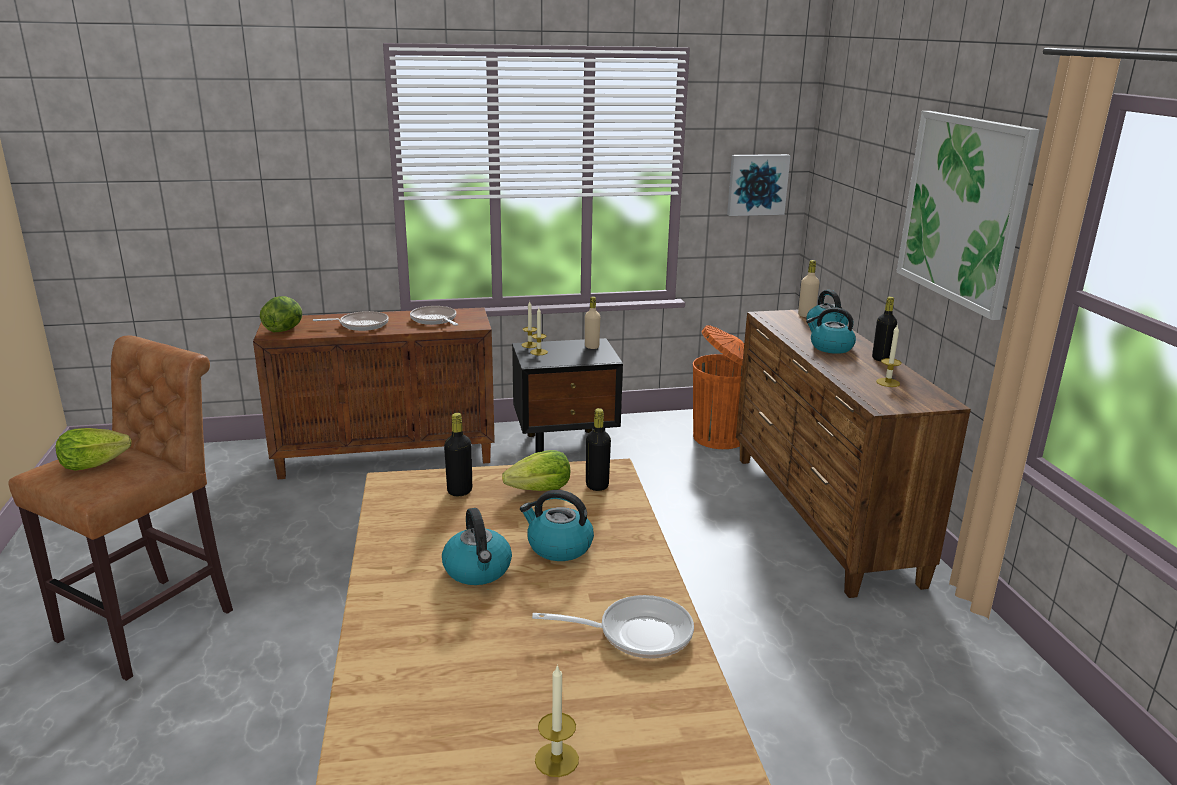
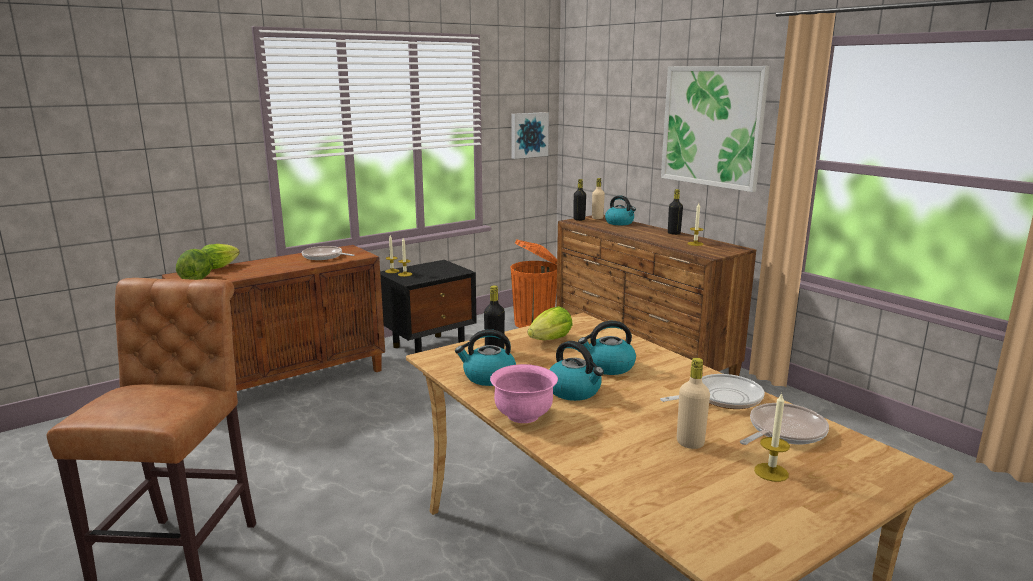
camera: 25 degrees left, 5 degrees down
(93, 465) = (138, 399): lettuce -> lettuce (219, 267)
(361, 325) = (264, 268): frying pan -> frying pan (783, 431)
(385, 587) = (523, 416): none -> pink bowl
(592, 346) = (440, 265): beige bottle -> beige bottle (690, 443)
(597, 485) = (584, 330): black bottle -> black bottle (579, 219)
(830, 347) = (637, 232): kettle -> kettle (488, 377)

